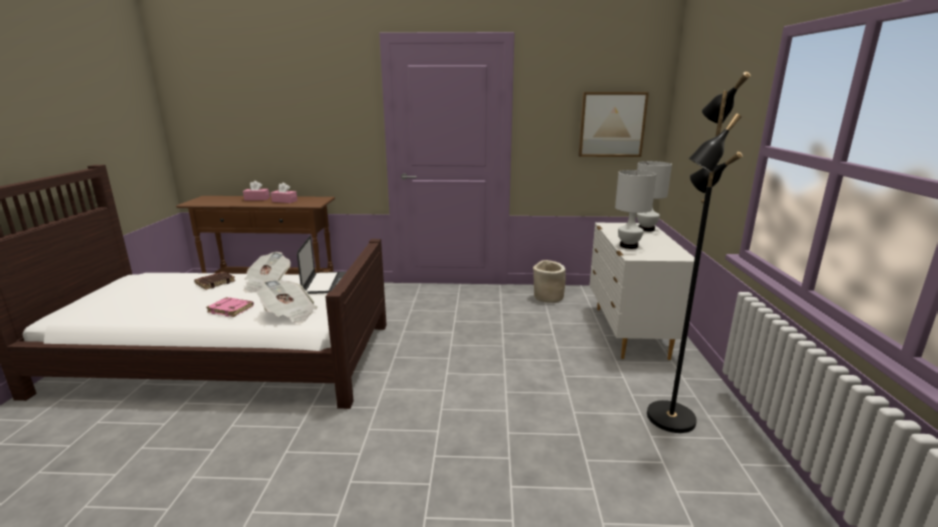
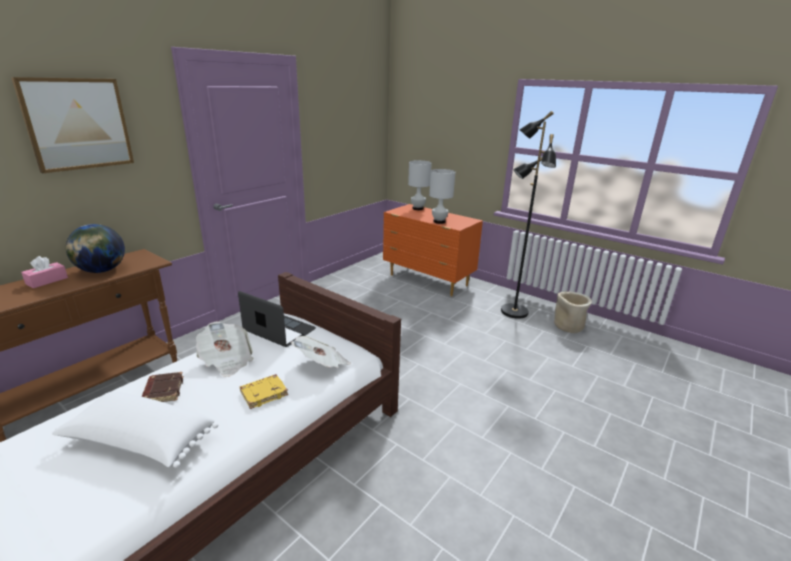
camera: 55 degrees left, 5 degrees up
(156, 298) = (140, 442): none -> white pillow
(231, 309) = (264, 393): pink book -> yellow book
(284, 201) = (101, 271): pink tissue box -> globe
(547, 297) = (351, 280): beige planter -> beige planter (568, 326)
(612, 124) = (361, 134): picture -> picture (77, 124)
(629, 332) = (428, 281): white dresser -> orange dresser

